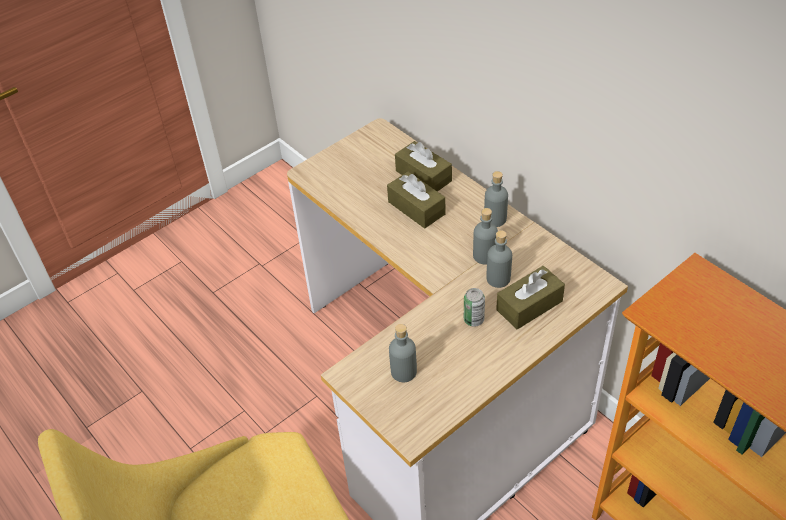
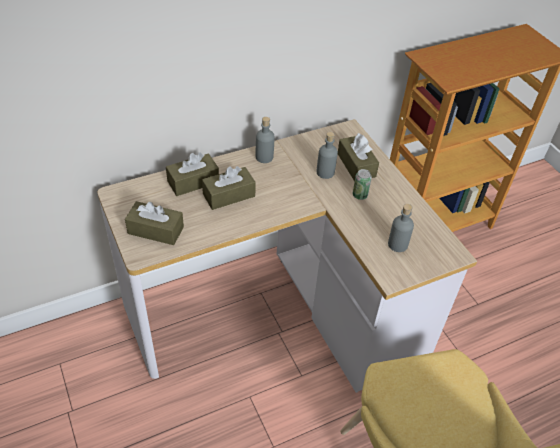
camera: 80 degrees left, 0 degrees up
(342, 172) = (155, 230): none -> brown tissue box
(484, 256) = (299, 173): grey bottle -> none

